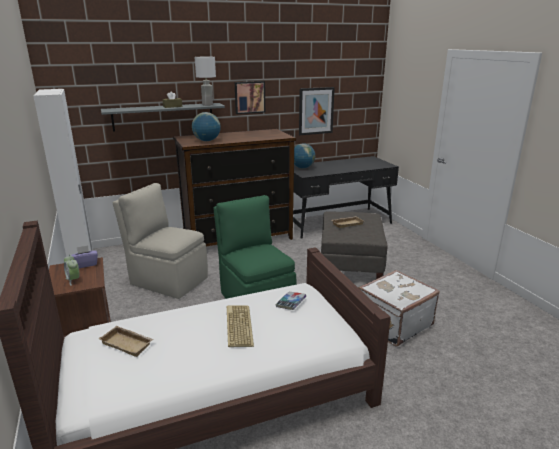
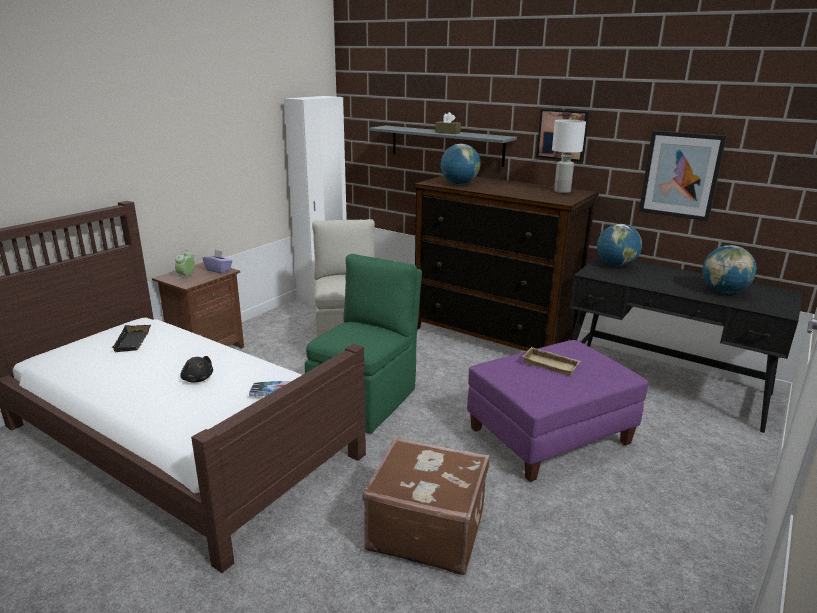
camera: 55 degrees right, 0 degrees up
(128, 343) = (134, 342): beige tray -> black tray
(207, 105) = (488, 136): white table lamp -> white table lamp (562, 191)
(238, 326) = (197, 379): keyboard -> black plush toy
(350, 264) = (549, 437): grey ottoman -> purple ottoman
(358, 164) = (723, 291): none -> globe
(392, 323) = (426, 529): white suitcase -> brown suitcase

